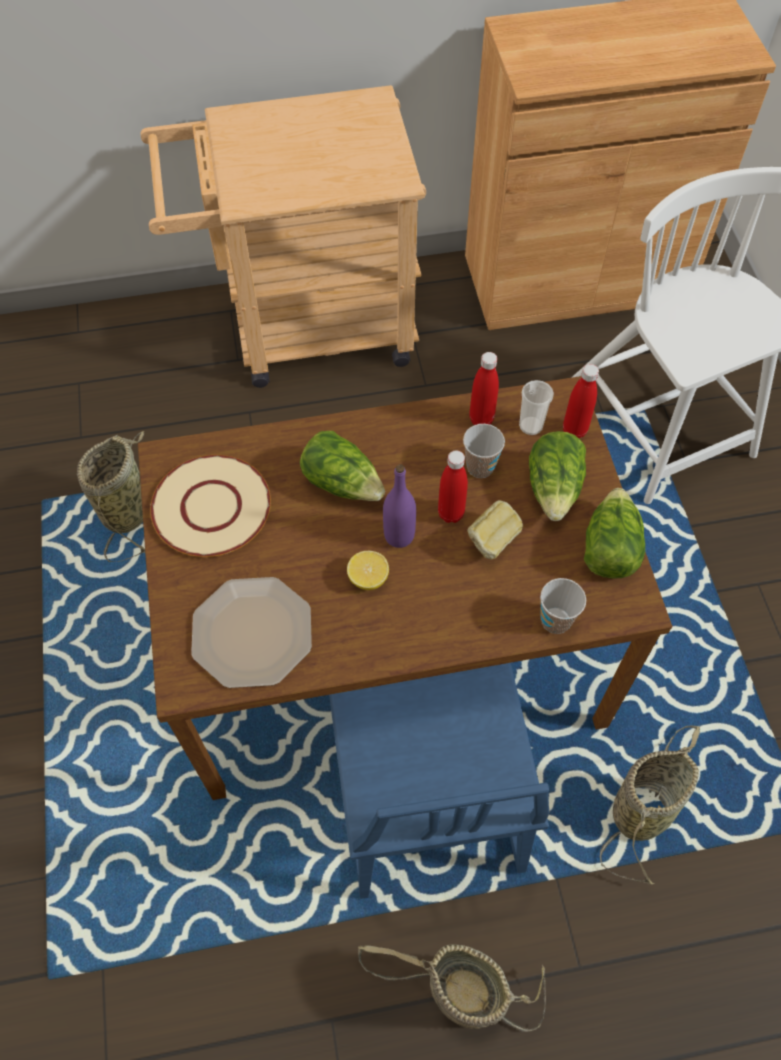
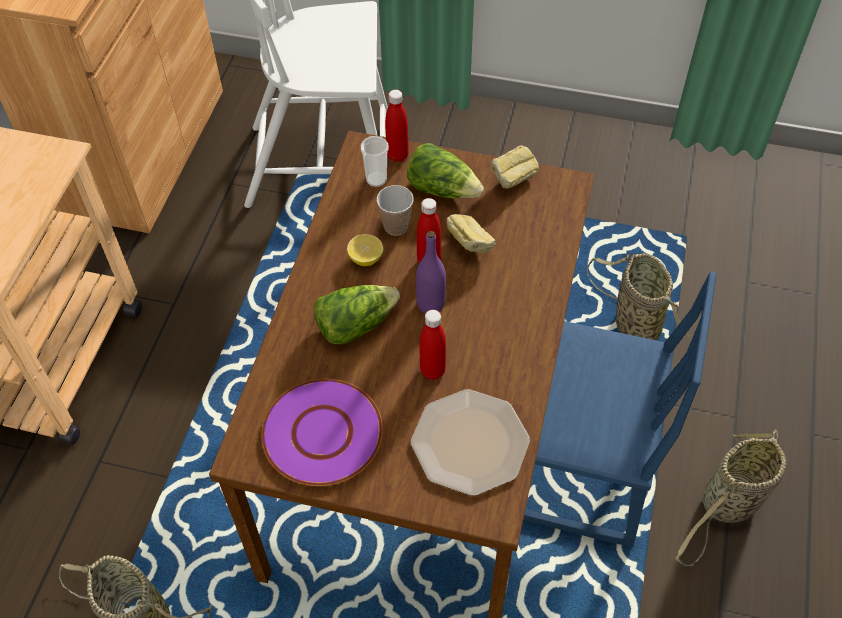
camera: 65 degrees left, 5 degrees down
(211, 506) = (321, 433): beige plate -> purple plate
(368, 578) = (459, 340): lemon -> lemon (365, 258)
(481, 419) = (349, 207): red bottle -> red bottle (432, 371)
(555, 620) = (558, 236): cup -> none
(609, 548) = (512, 179): lettuce -> bread

